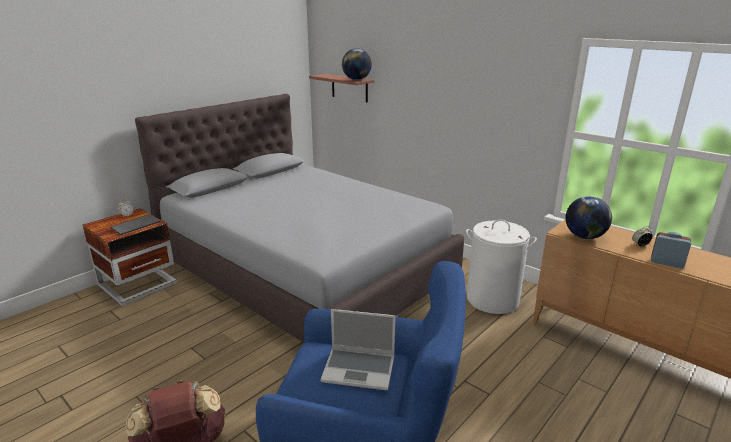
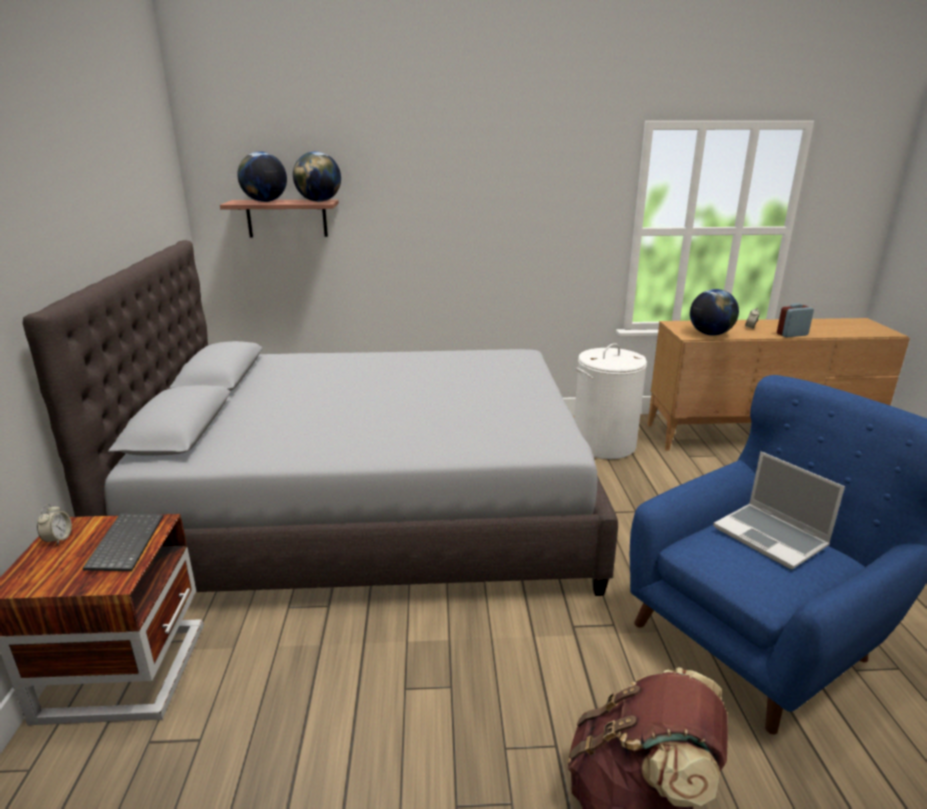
camera: 45 degrees left, 0 degrees up
(333, 76) = (265, 202): none -> globe
(360, 369) = (771, 537): laptop -> laptop turned 90 degrees clockwise

